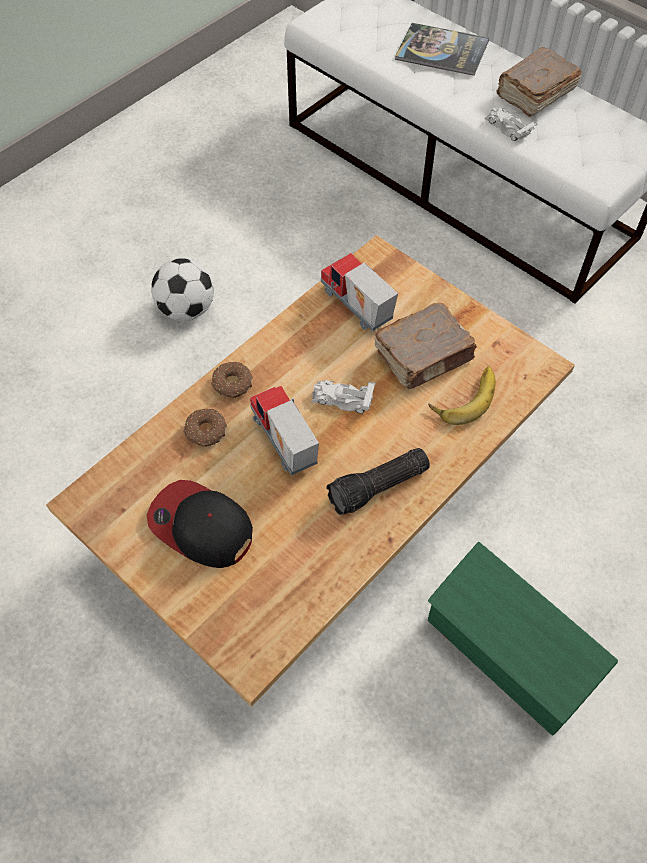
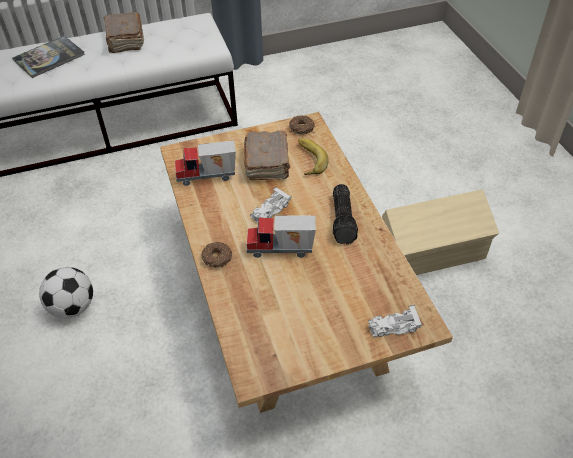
camera: 60 degrees left, 10 degrees down
(200, 526) = (315, 316): cap -> none
(206, 432) = (244, 286): donut -> donut (302, 128)
(508, 127) = (139, 60): white toy car -> white toy car (393, 326)
(511, 653) = (432, 253): green storage box -> beige storage box

